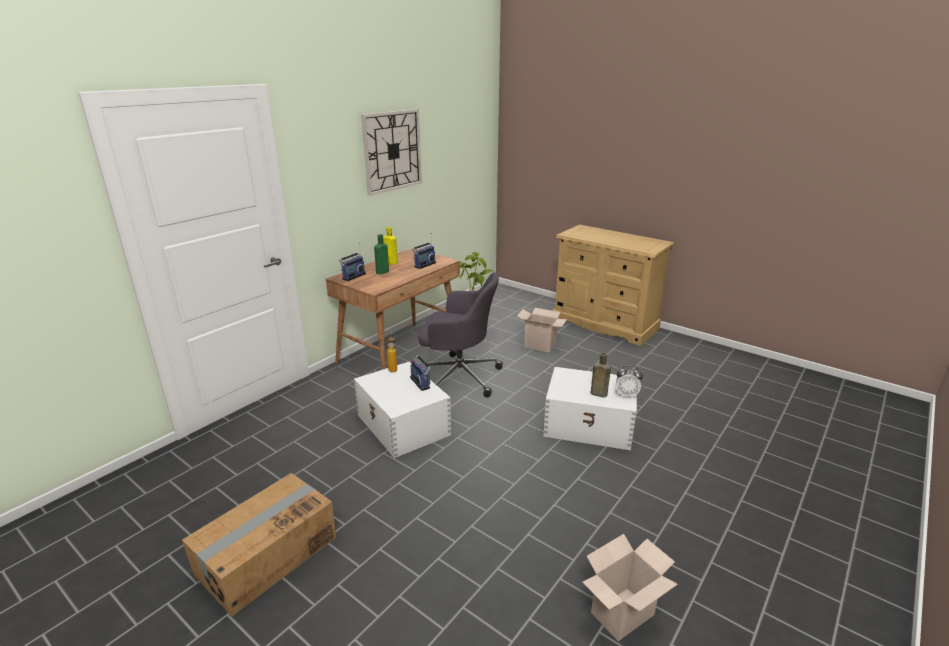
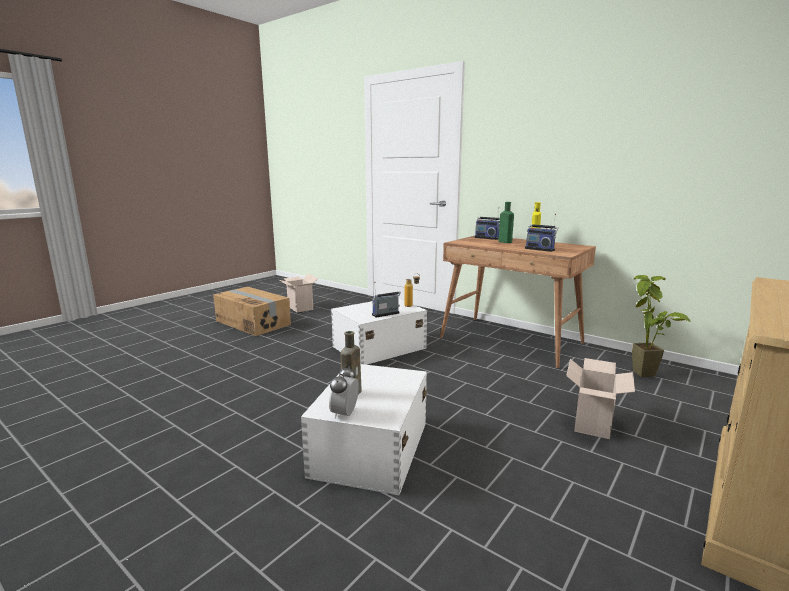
camera: 90 degrees right, 10 degrees down
(392, 151) = (595, 124): wall clock -> none
(459, 376) = (472, 368): grey office chair -> none
(622, 616) = (84, 434): cardboard box -> cardboard box (299, 308)

